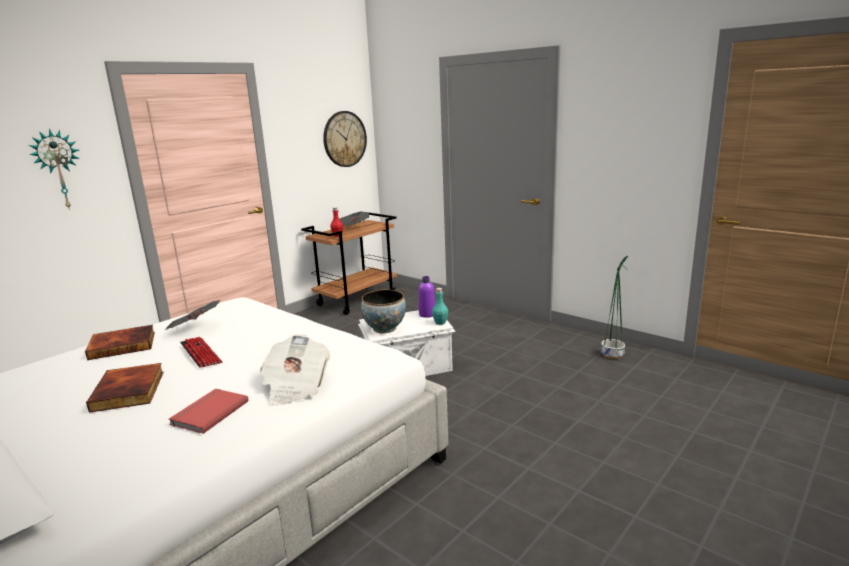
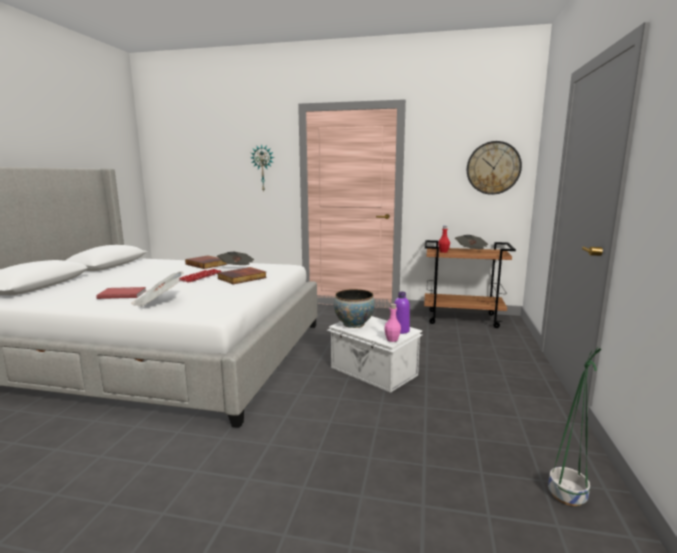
camera: 60 degrees right, 5 degrees down
(130, 391) = (148, 277): book -> book (242, 278)
(440, 322) = (392, 339): turquoise bottle -> pink bottle

